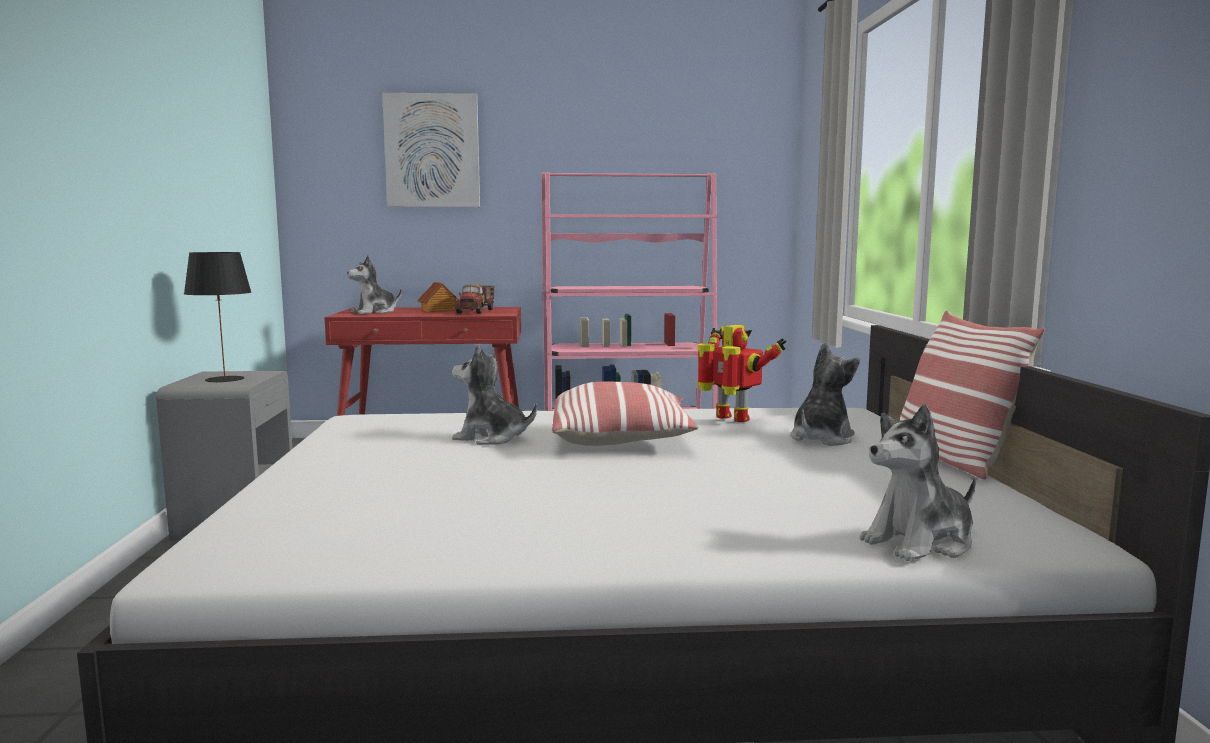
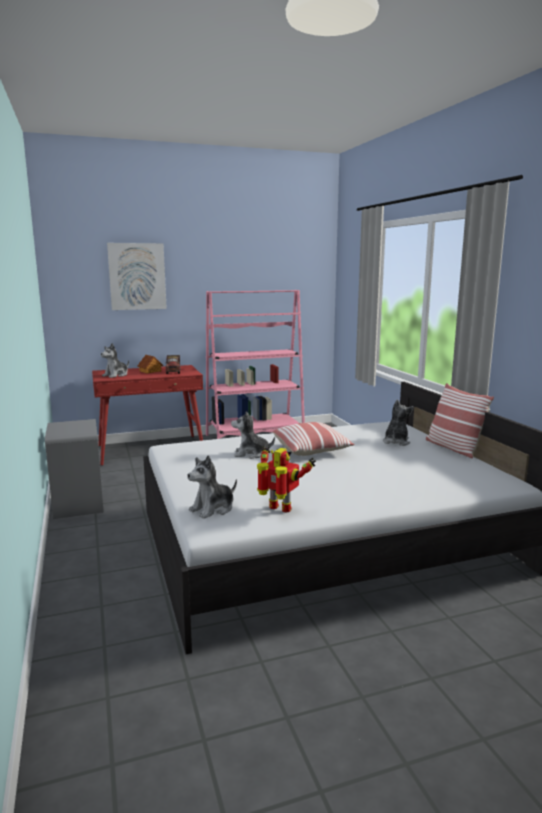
camera: 15 degrees left, 5 degrees up
(225, 379) = (73, 428): black table lamp -> none
(732, 419) = (351, 434): toy robot -> toy robot (280, 509)
(920, 543) = (466, 490): plush toy -> plush toy (213, 509)

